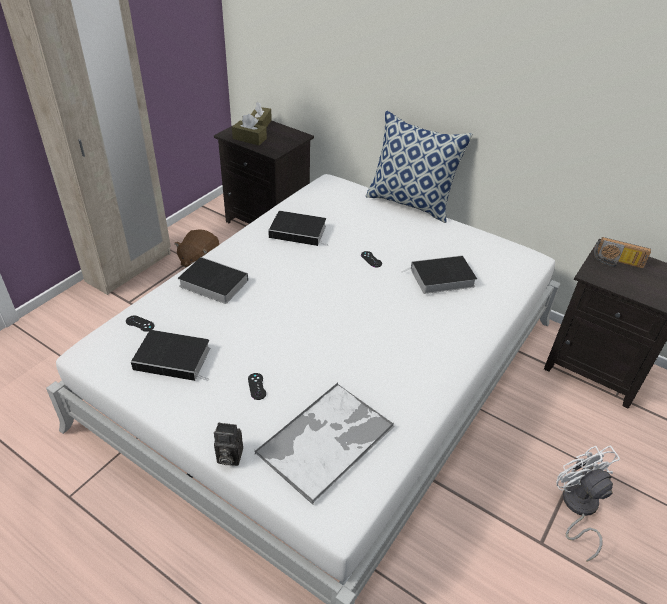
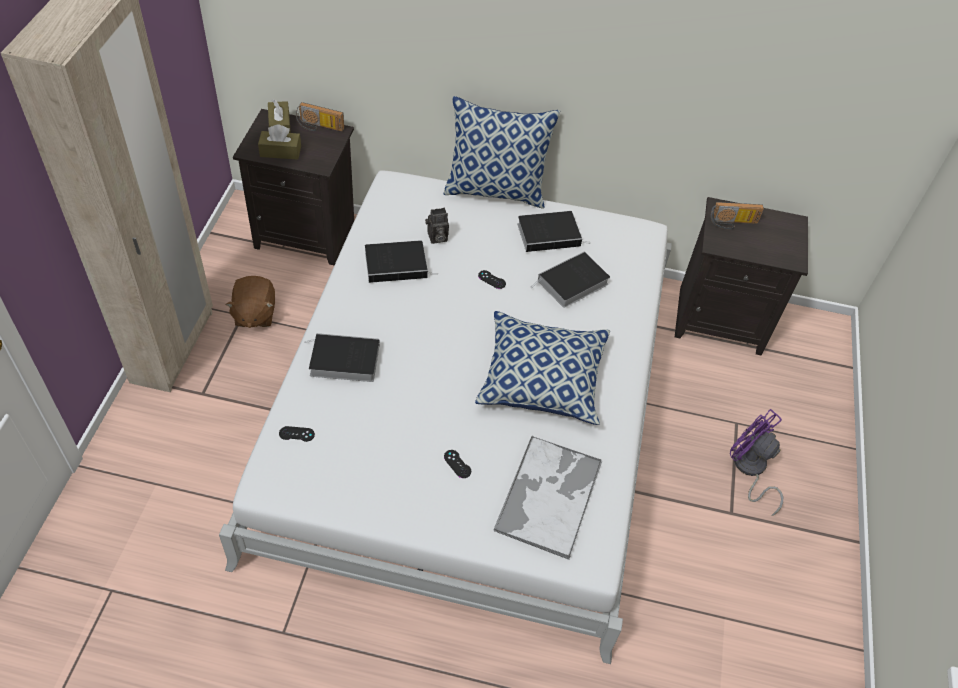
camera: 25 degrees left, 10 degrees up
(175, 358) = (359, 461): book -> book (550, 234)
(228, 457) = (471, 543): camera -> camera (436, 238)
(288, 131) = (319, 127): none -> radio
(375, 342) = (542, 379): none -> pillow
(577, 508) = (749, 469): white fan -> purple fan

